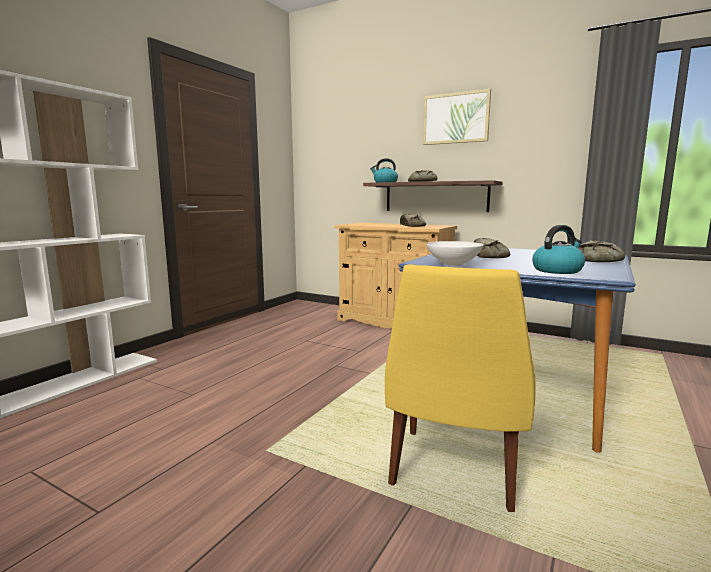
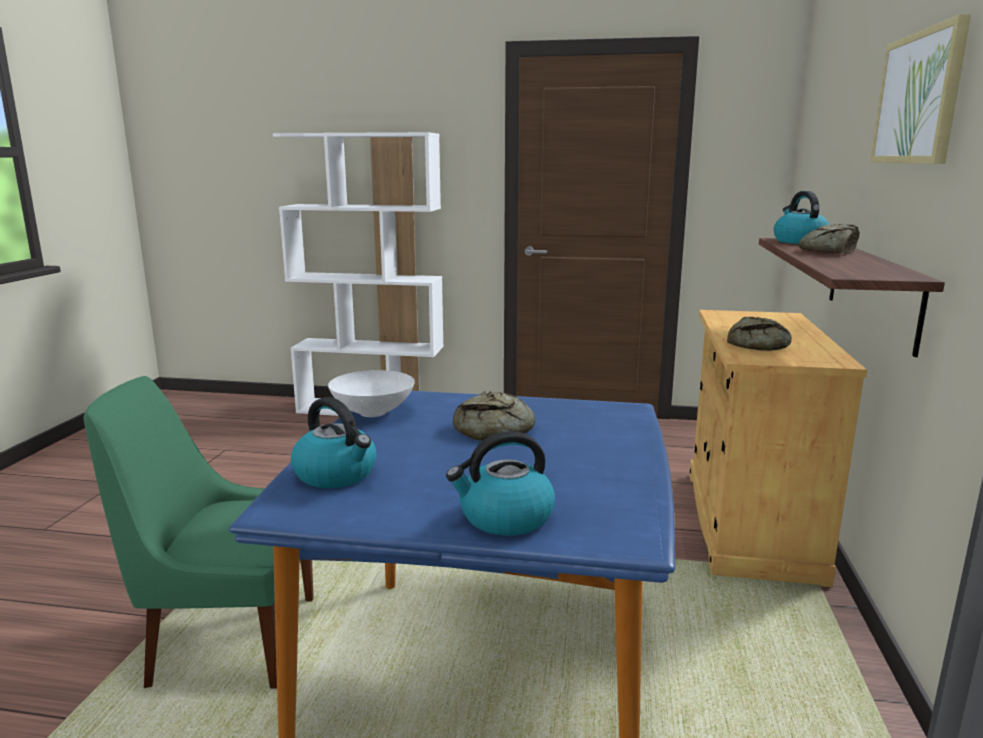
camera: 70 degrees right, 5 degrees up
(454, 471) = (228, 640): yellow chair -> green chair
(599, 260) = (505, 518): bread -> kettle

